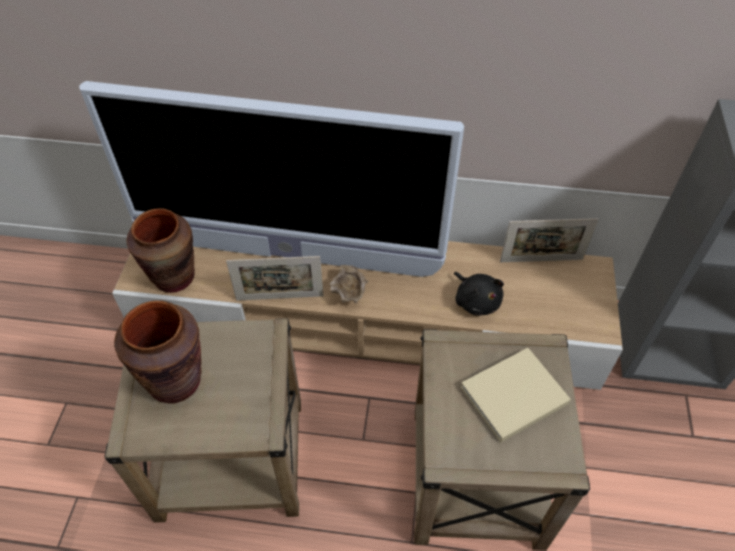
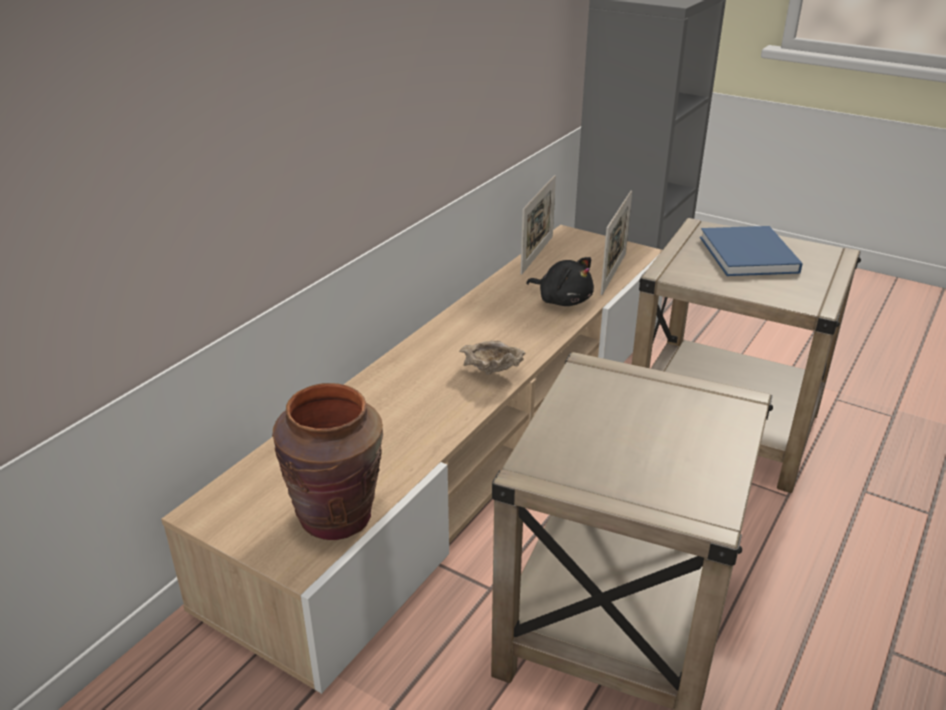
camera: 65 degrees left, 20 degrees down
(175, 380) = (626, 456): brown vase -> none
(279, 298) = (457, 426): picture frame -> picture frame (613, 273)
(288, 255) = (389, 403): television -> none
(476, 301) = (562, 300): black plush toy -> black plush toy turned 45 degrees clockwise
(511, 397) = (749, 256): beige book -> blue book

